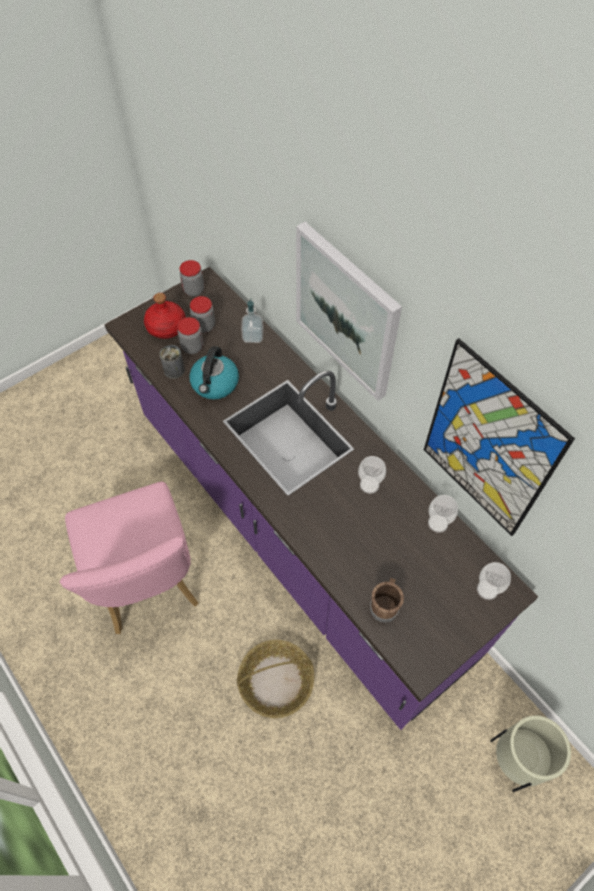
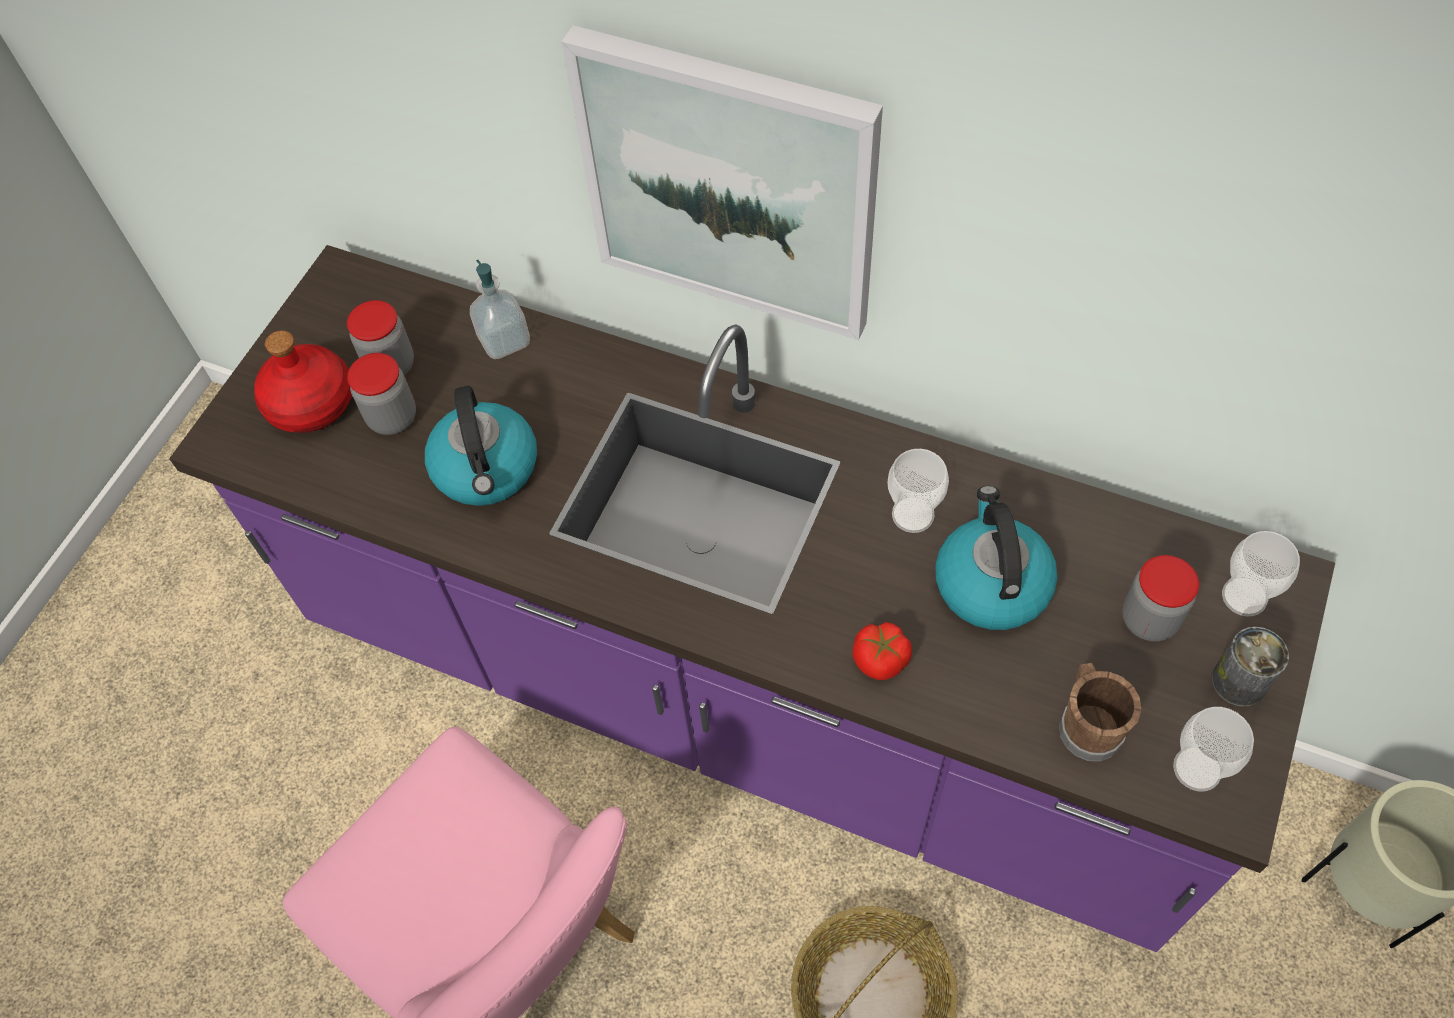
camera: 25 degrees left, 0 degrees up
(174, 370) = (383, 481): can -> can (1239, 681)
(194, 290) = (323, 305): jar -> jar (1149, 619)
(318, 535) = (881, 660): none -> tomato
(383, 528) = (990, 583): none -> kettle
(438, 523) = (1081, 522): cup -> cup (1197, 768)
(488, 443) = (1161, 307): picture -> none

